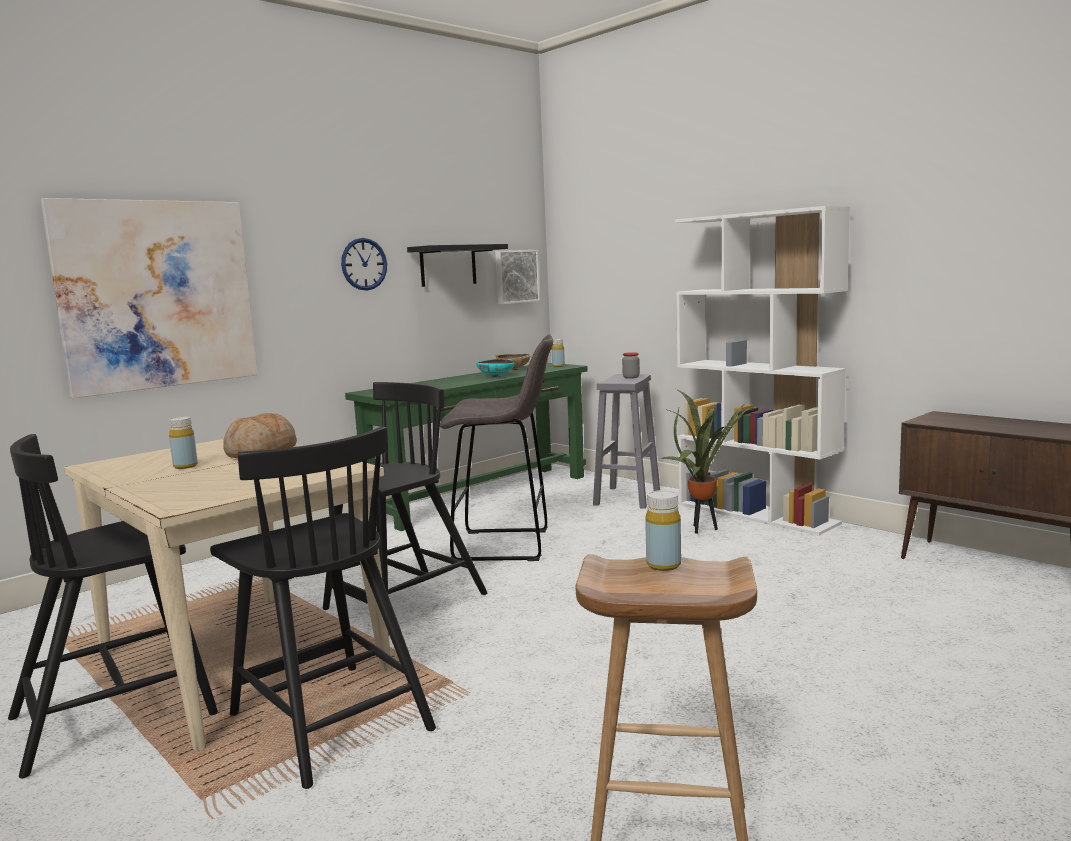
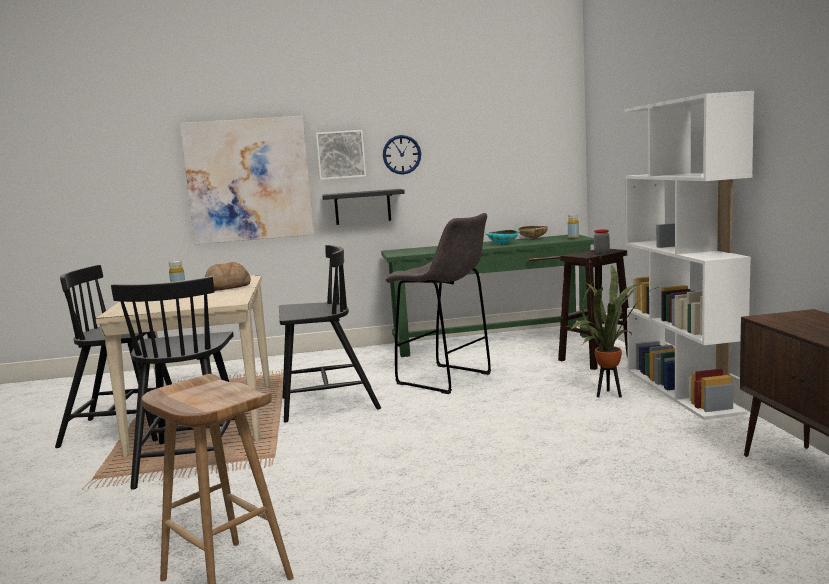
camera: 35 degrees right, 0 degrees up
(448, 265) = (479, 153): black shelf -> black shelf (362, 207)
(516, 276) = (549, 159): picture -> picture (341, 155)
(627, 498) = (595, 359): grey stool -> brown stool
(663, 565) = (223, 388): yellow bottle -> none

